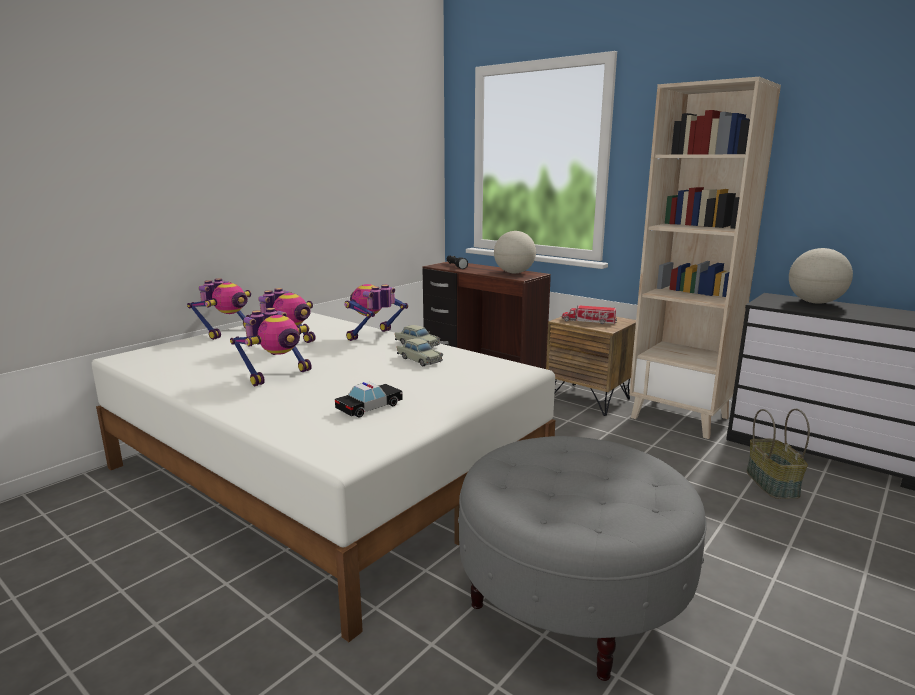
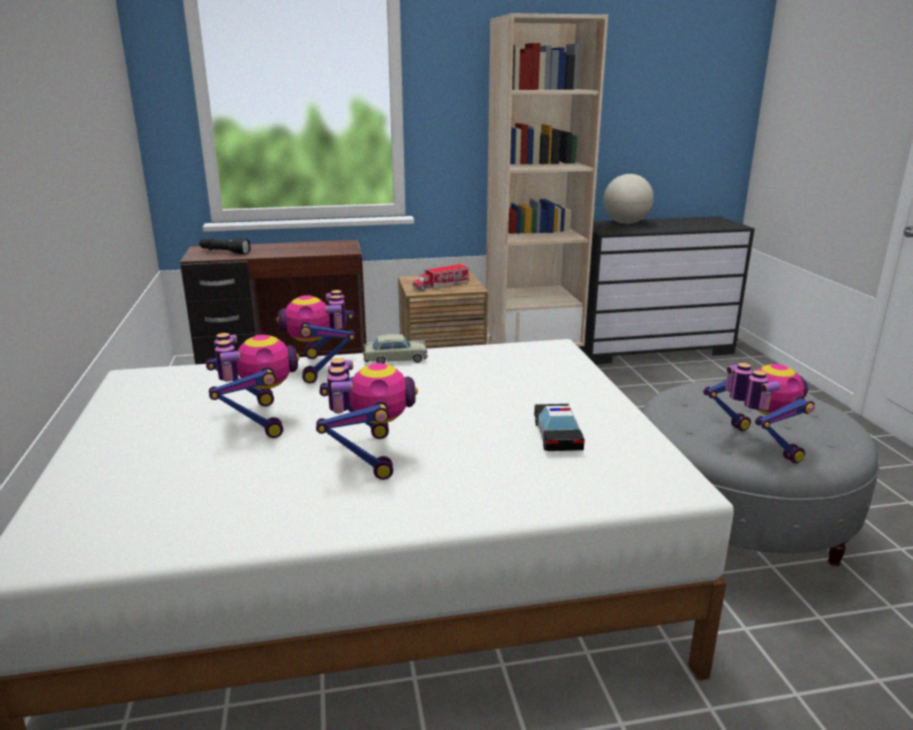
camera: 50 degrees left, 5 degrees up
(227, 332) = (92, 441): toy robot -> toy robot (755, 446)
(419, 360) = (448, 373): beige toy car -> none
(514, 273) = (320, 246): globe -> none
(773, 484) = (666, 384): basket -> none

